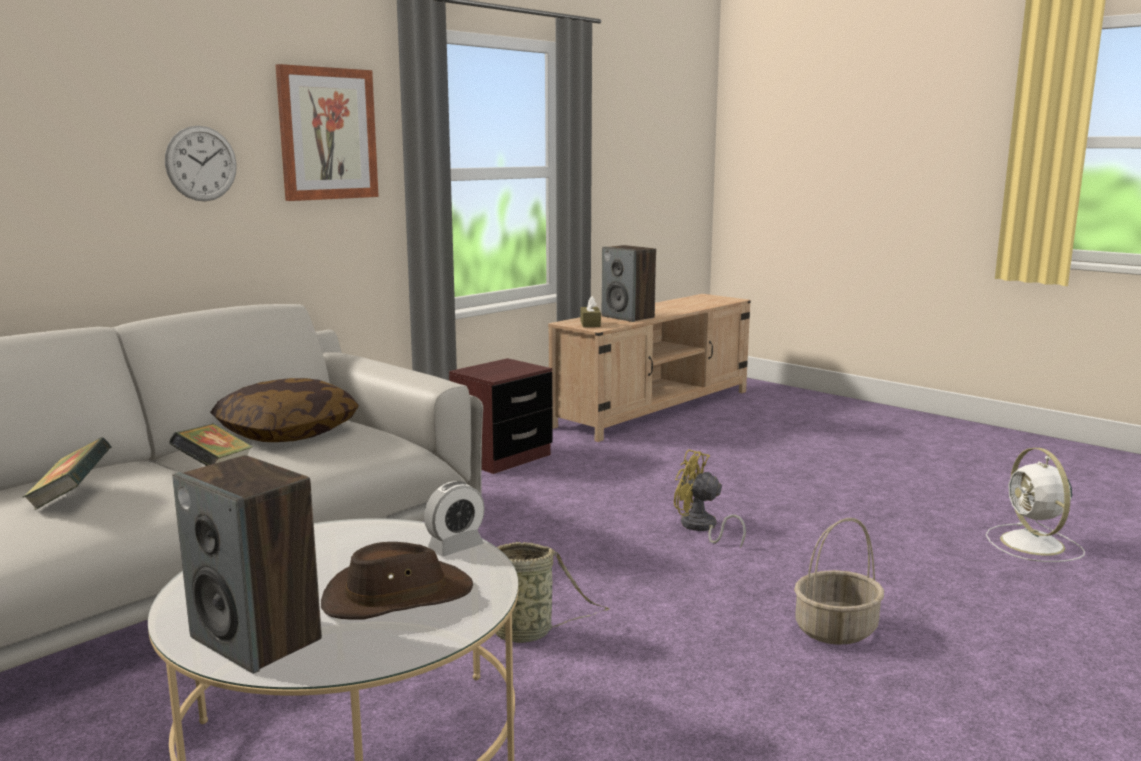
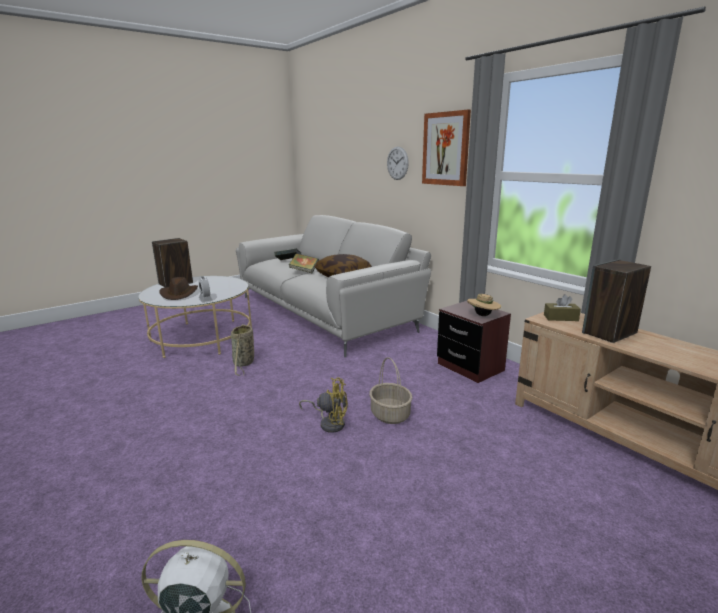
camera: 100 degrees right, 5 degrees up
(521, 366) = (483, 315): none -> beige hat
(701, 528) = (329, 423): yellow fan -> yellow fan turned 60 degrees clockwise
(835, 630) = (175, 442): basket -> basket (389, 414)

